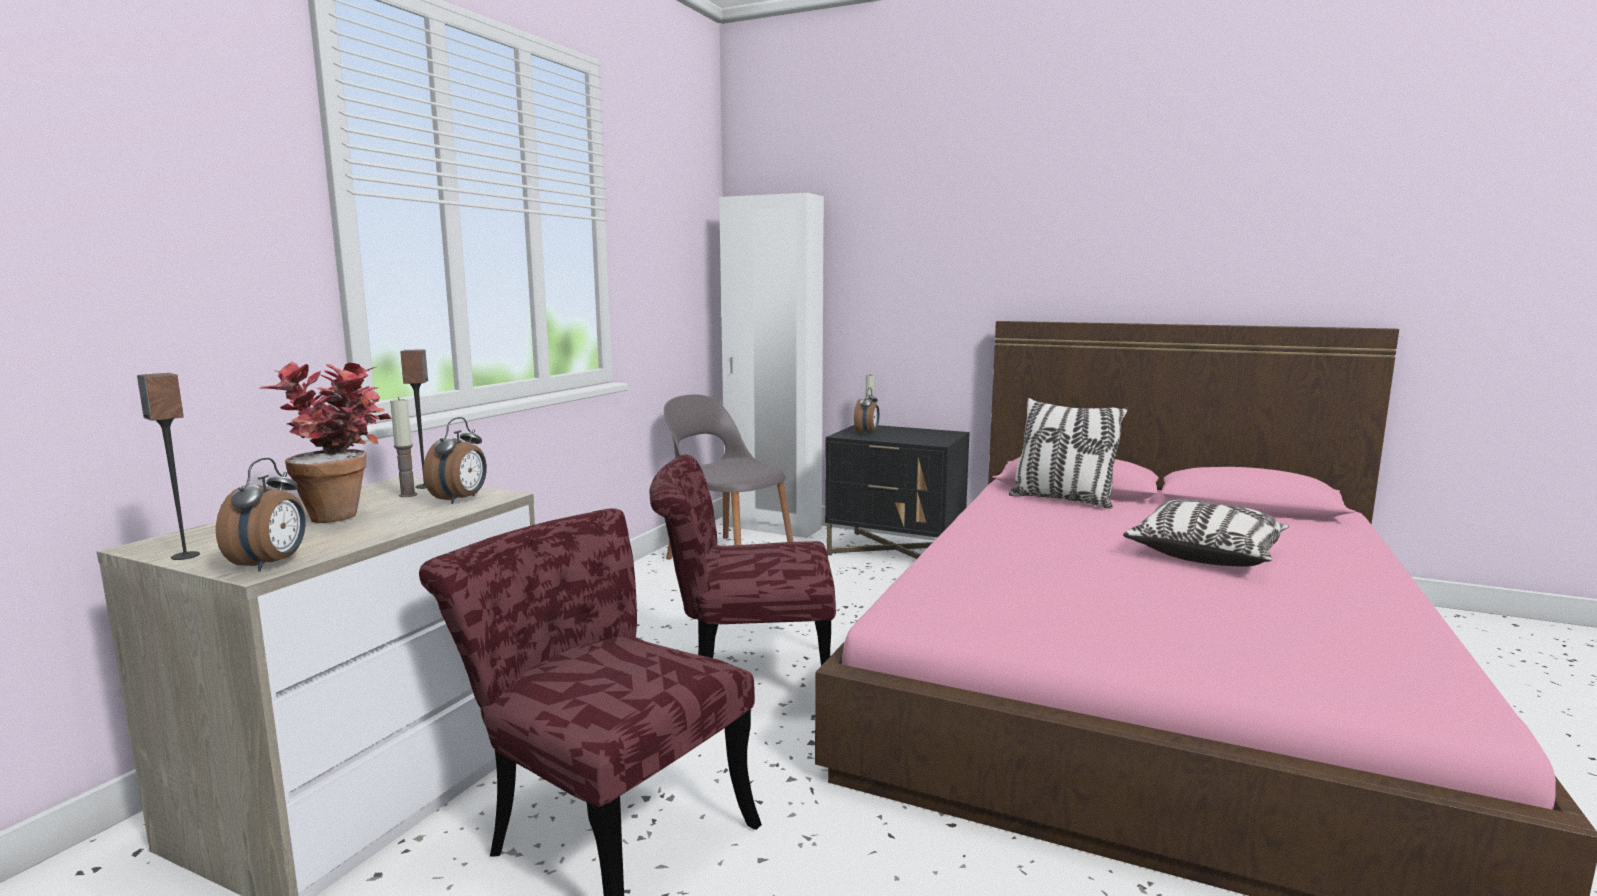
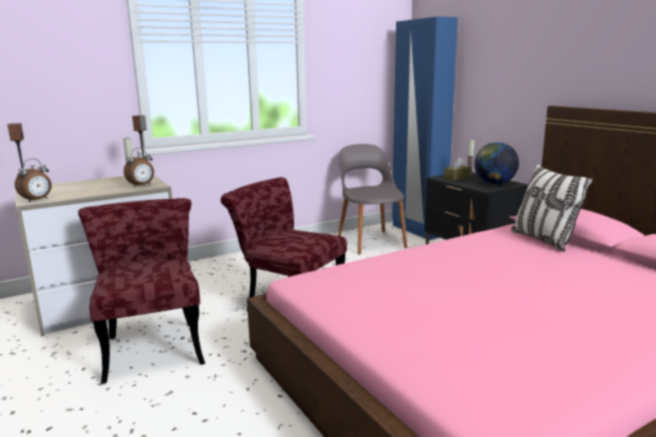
camera: 35 degrees right, 5 degrees up
(346, 513) = (98, 185): potted plant -> none
(773, 528) = (418, 231): white wardrobe -> blue wardrobe
(867, 433) = (457, 178): alarm clock -> brown tissue box
(930, 435) = (494, 184): none -> globe
(1205, 554) = (565, 293): pillow -> none

